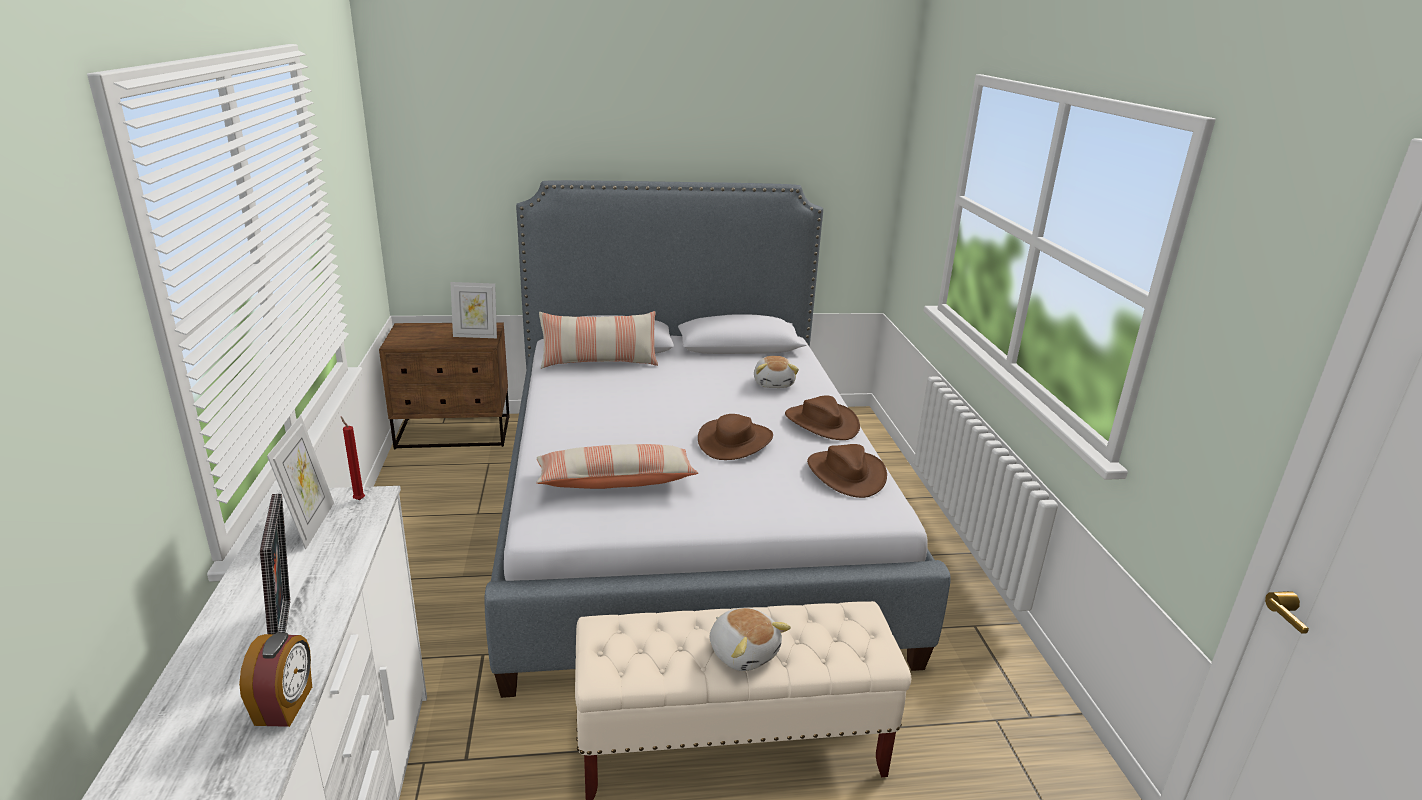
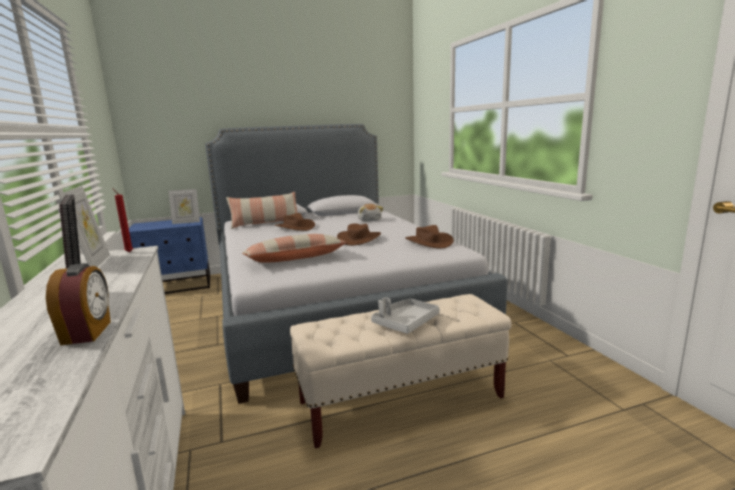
camera: 10 degrees left, 10 degrees down
(454, 433) = (177, 286): brown nightstand -> blue nightstand
(744, 652) = (405, 323): plush toy -> grey tray
(821, 423) = (403, 228): brown hat -> brown hat (294, 227)

